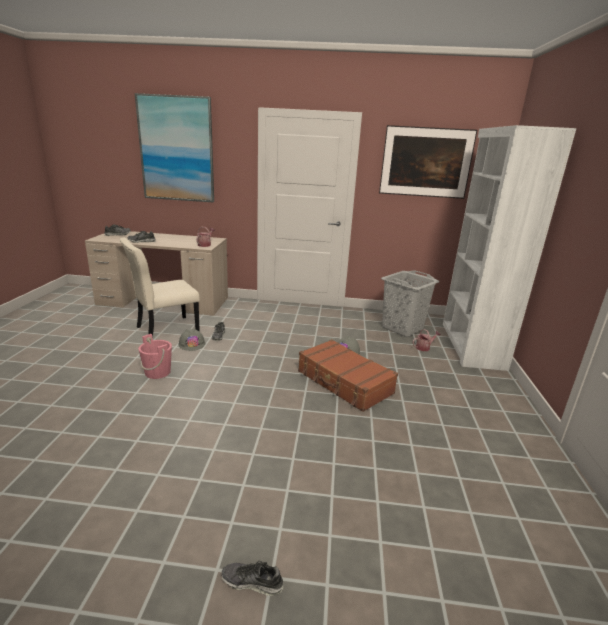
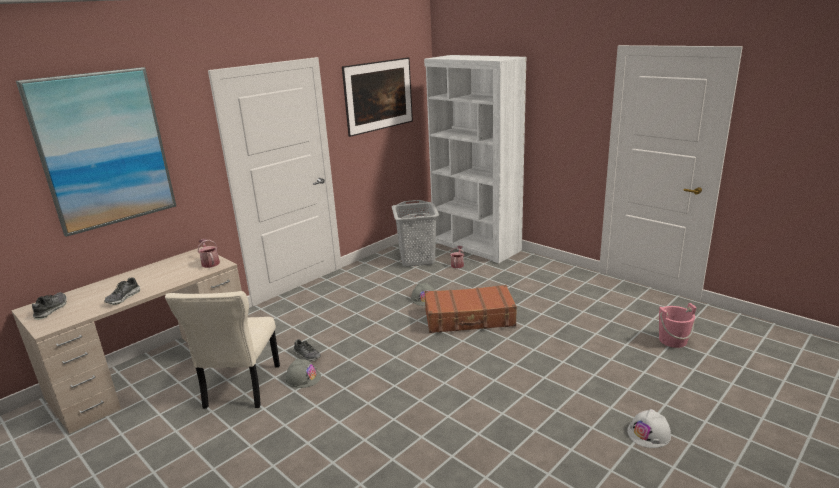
camera: 50 degrees left, 0 degrees up
(157, 372) = (338, 416): pink bucket -> pink bucket (672, 340)
(252, 582) = (649, 433): shoe -> white hard hat

